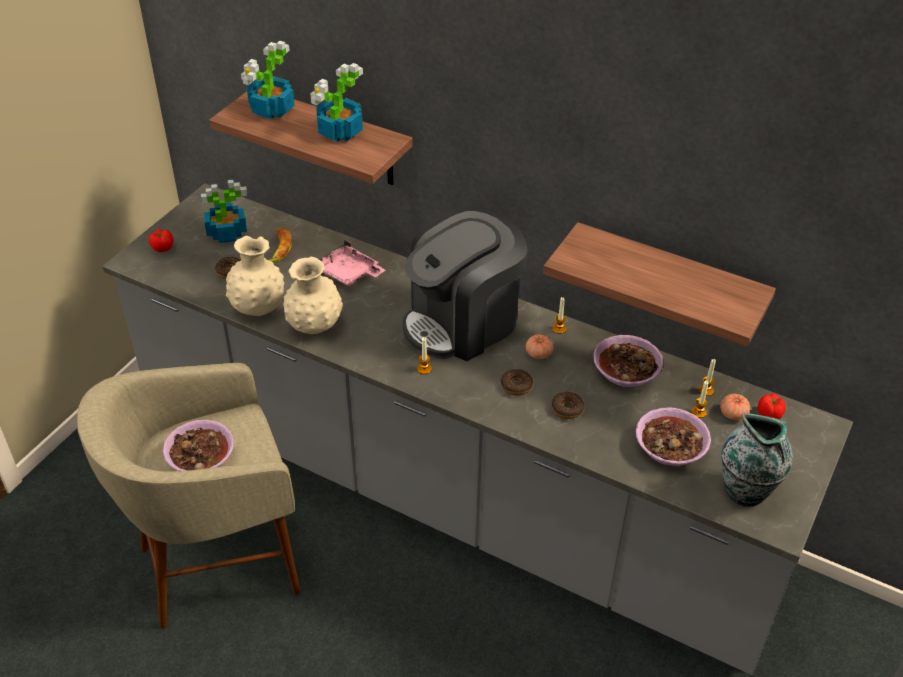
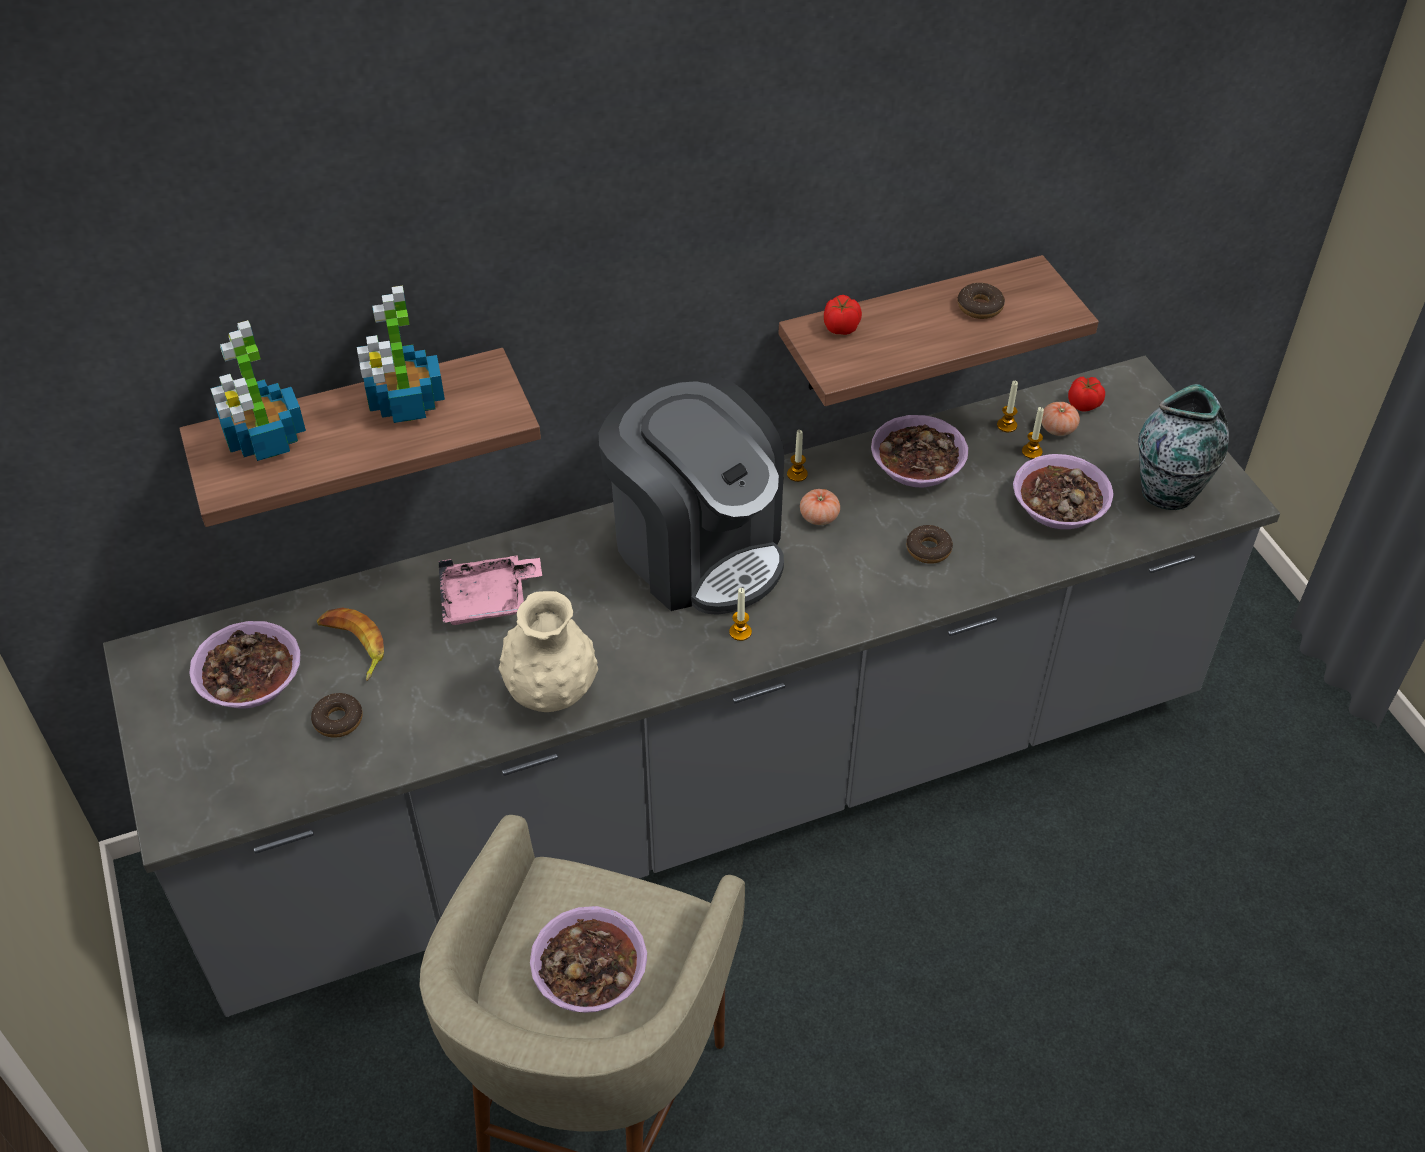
camera: 50 degrees left, 5 degrees up
(162, 248) = (192, 770): tomato -> tomato (840, 328)
(226, 232) = (249, 679): potted plant -> bowl
(258, 308) = (450, 731): beige vase -> none
(462, 322) = (697, 548): coffee machine -> coffee machine turned 45 degrees counterclockwise
(516, 386) = (851, 568): donut -> donut (980, 307)

